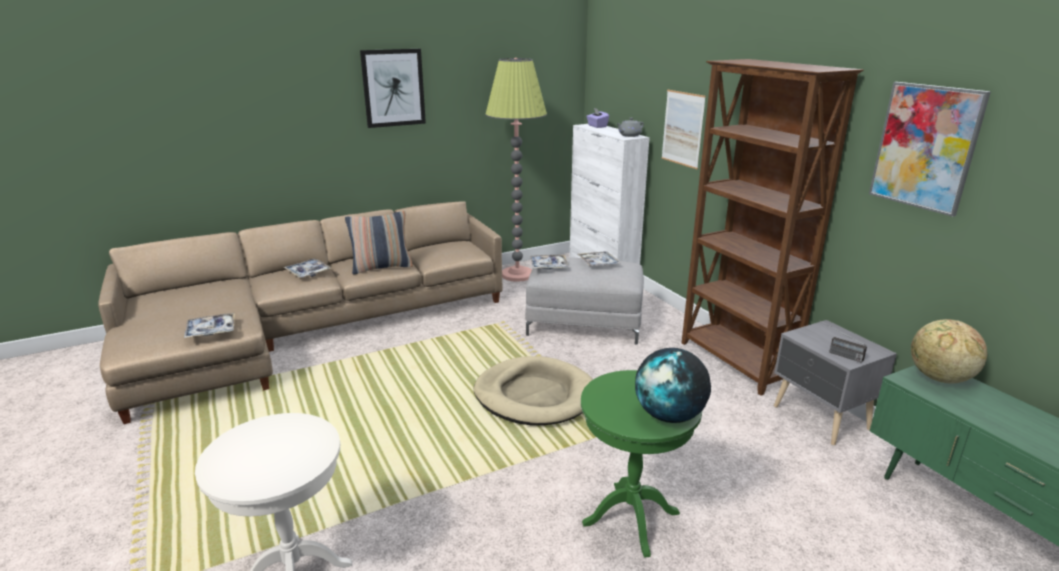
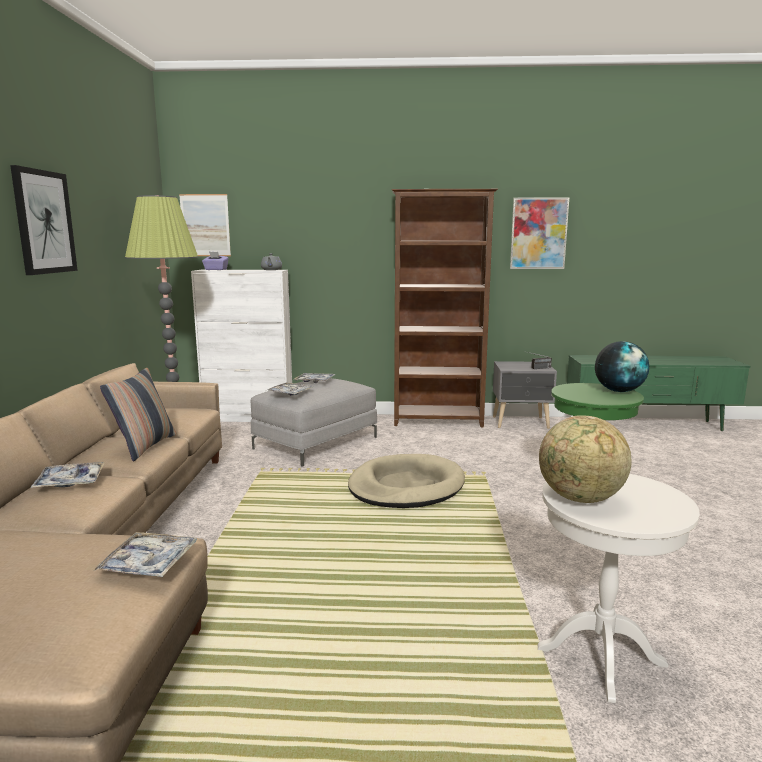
camera: 60 degrees left, 10 degrees down
(682, 128) = (326, 256): picture -> picture (205, 225)
(939, 378) = (590, 358): globe -> globe (580, 499)

